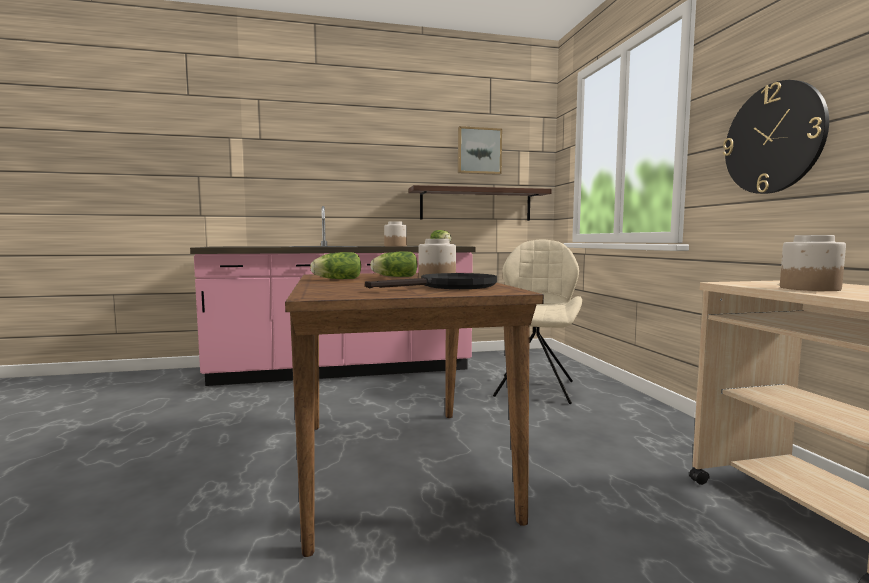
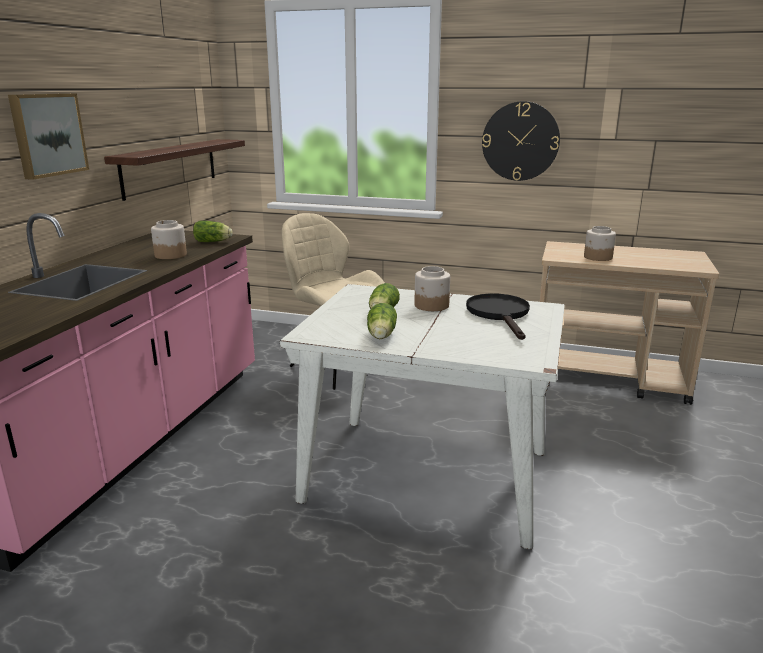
camera: 60 degrees left, 15 degrees up
(398, 466) = (429, 476): brown dining table -> white dining table
(479, 151) = (163, 92): picture -> picture (47, 134)

